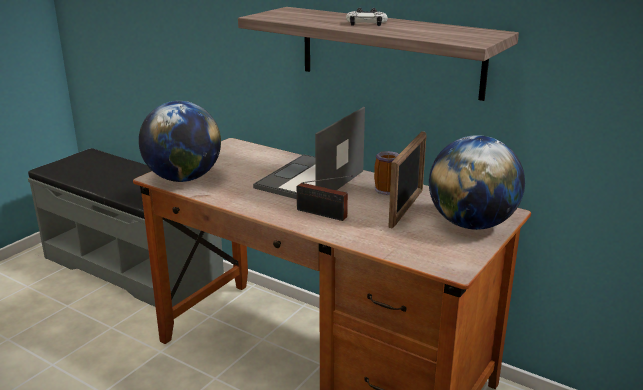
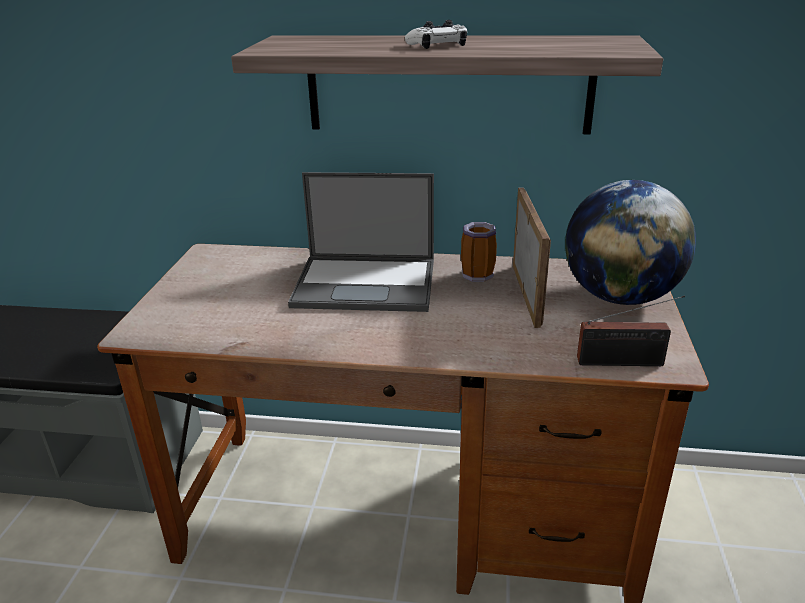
camera: 25 degrees left, 5 degrees up
(183, 178) = (182, 324): globe -> none
(309, 180) = (367, 283): laptop -> laptop turned 90 degrees counterclockwise
(324, 214) = (437, 330): radio -> radio (625, 362)

